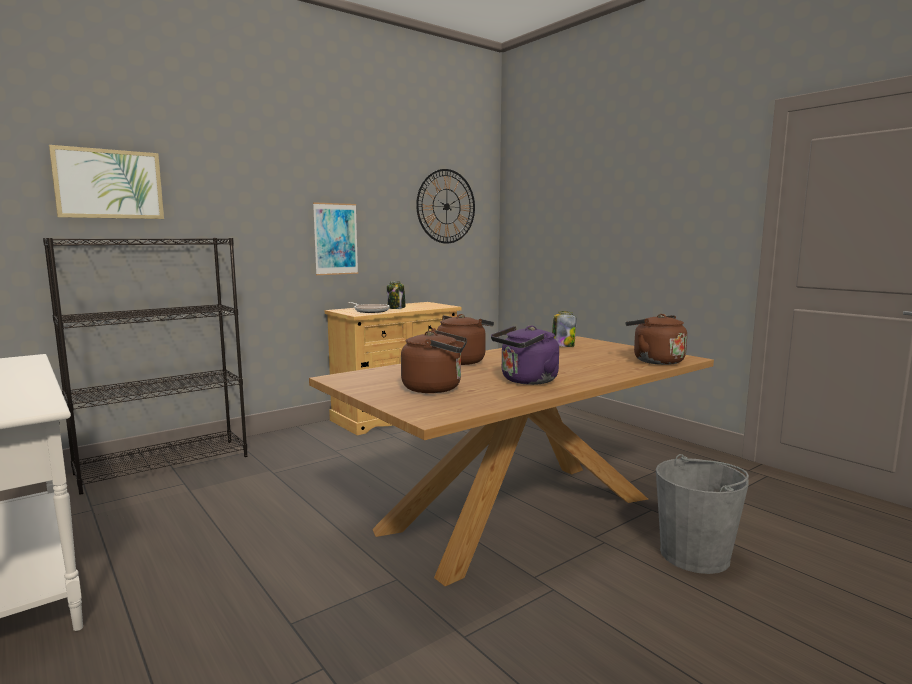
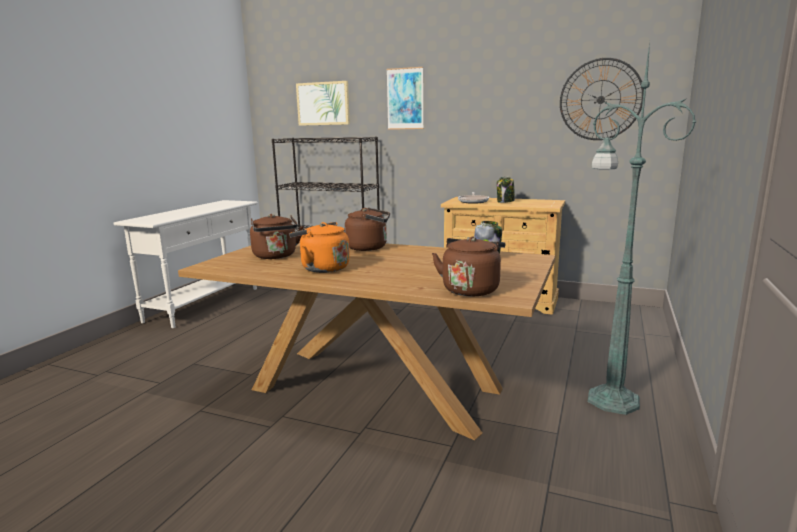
camera: 60 degrees right, 5 degrees up
(335, 239) = (470, 136): picture -> picture (405, 99)
(526, 381) = (322, 268): purple kettle -> orange kettle
(620, 443) = (610, 399): none -> green floor lamp
(695, 555) = (375, 484): grey bucket -> none

